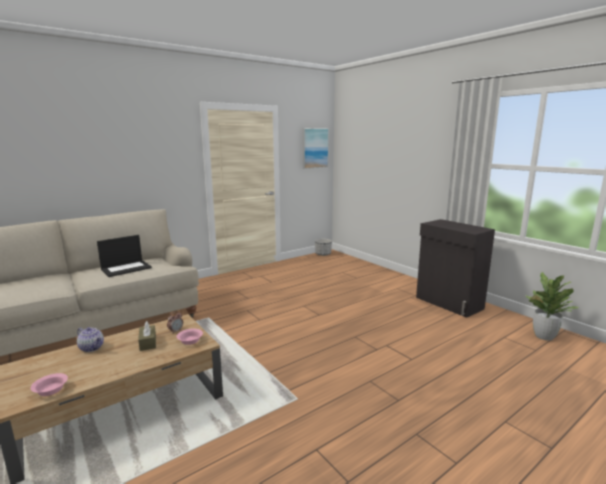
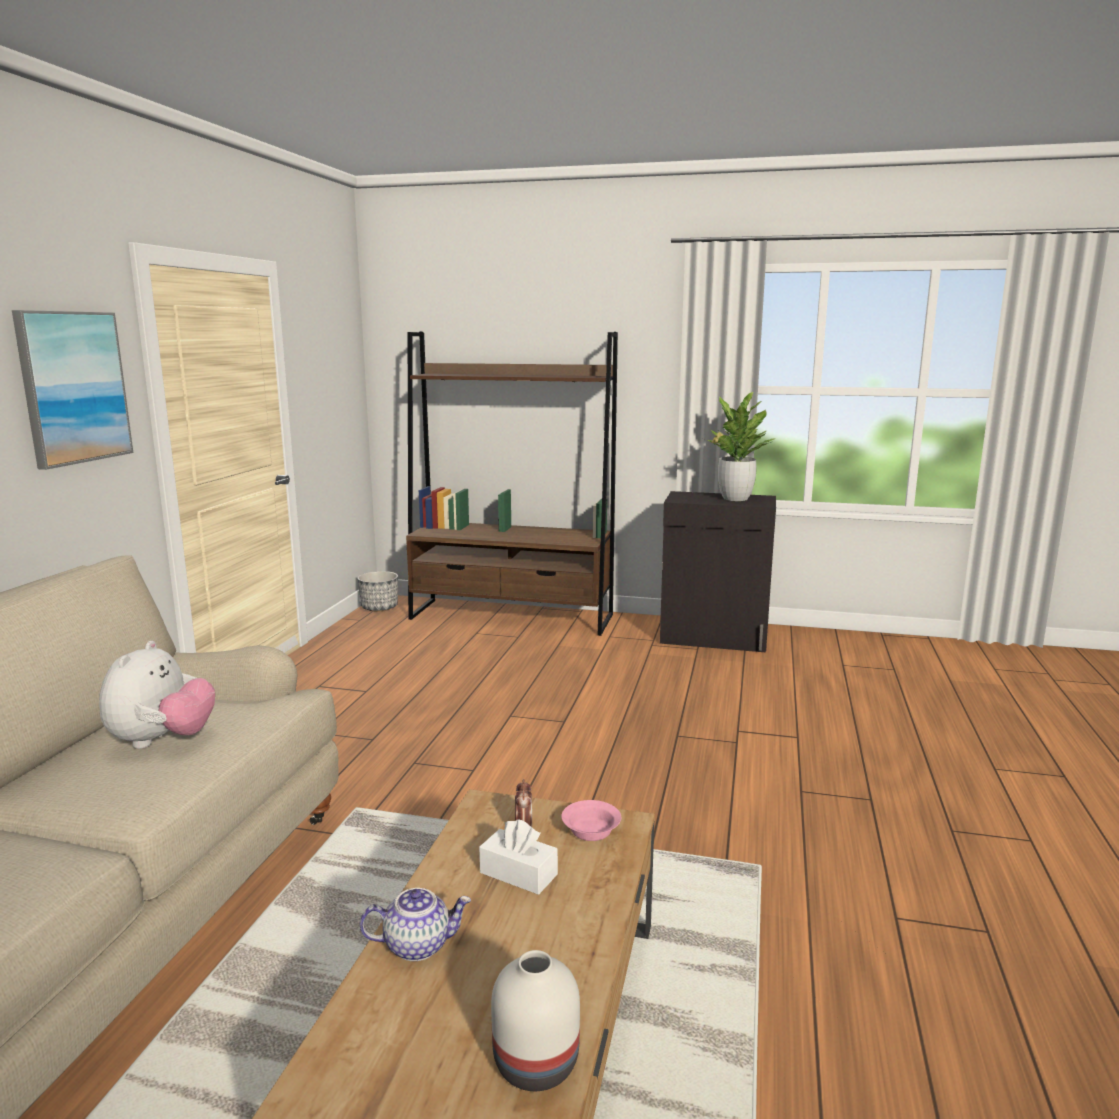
camera: 40 degrees left, 0 degrees up
(50, 390) = (538, 1064): pink bowl -> white vase
(126, 268) = (162, 741): laptop -> plush toy
(148, 343) = (518, 873): brown tissue box -> white tissue box
(315, 148) = (339, 364): picture -> picture (73, 387)
(367, 269) = (512, 617): none -> brown bookcase
(543, 336) = (876, 649): potted plant -> potted plant (735, 498)

